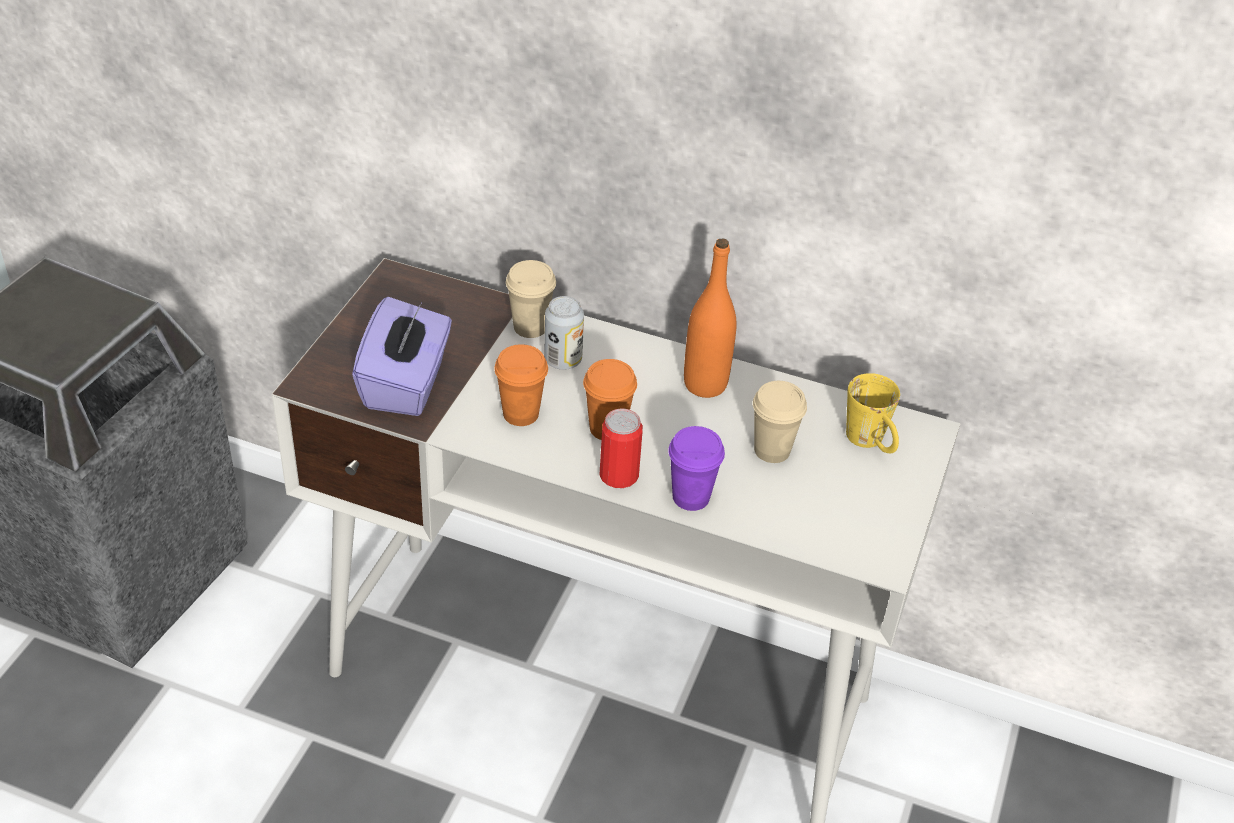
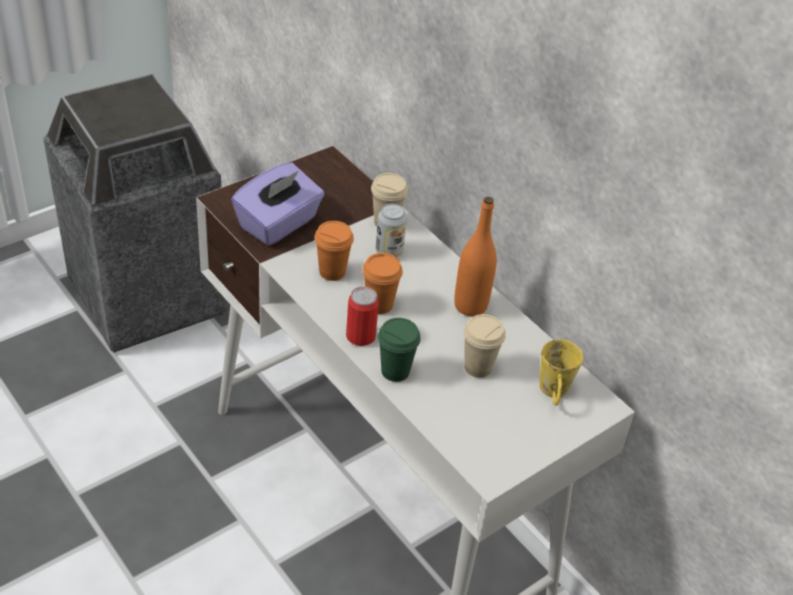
camera: 30 degrees right, 0 degrees up
(691, 497) = (395, 371): purple cup -> green cup

